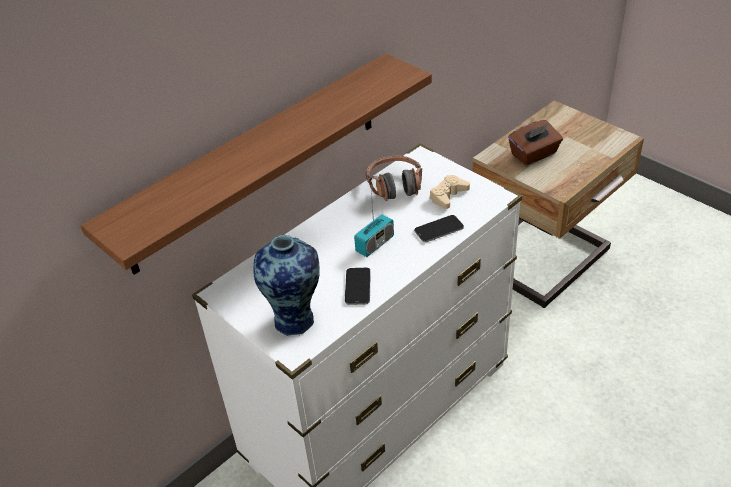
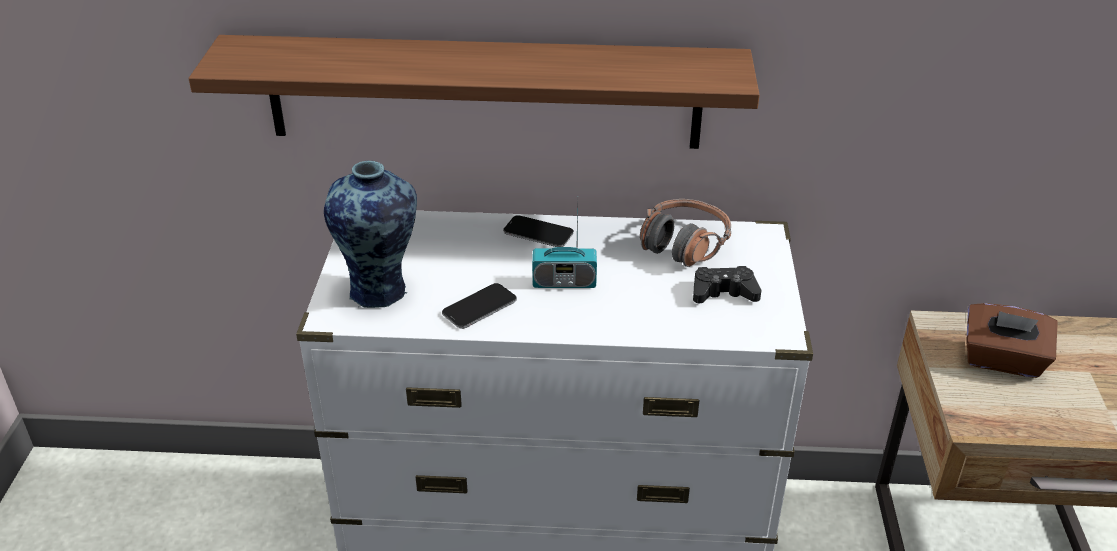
camera: 45 degrees right, 5 degrees down
(439, 229) = (652, 317): phone -> phone (538, 233)
(448, 195) = (723, 292): beige game controller -> black game controller

